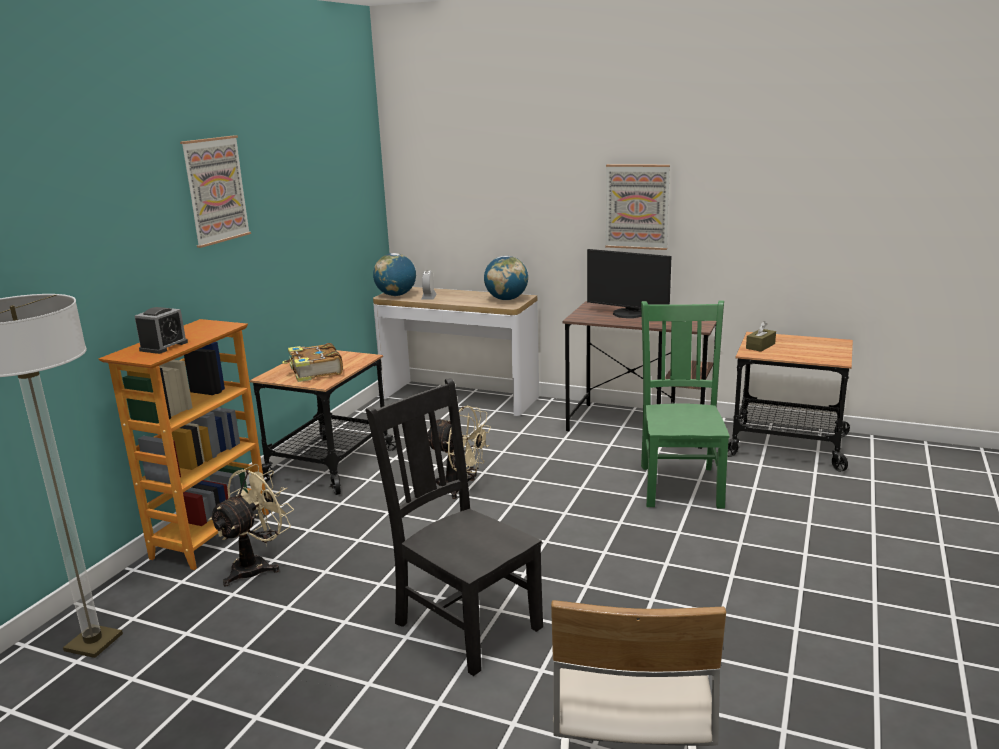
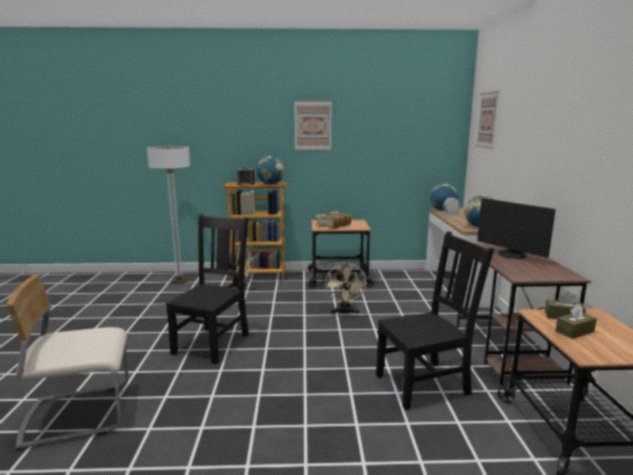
camera: 65 degrees right, 5 degrees down
(206, 330) = (270, 184): none -> globe
(628, 314) = (511, 255): monitor -> monitor turned 45 degrees counterclockwise
(637, 206) = (560, 170): picture -> picture (488, 120)
(680, 484) = (425, 384): green chair -> black chair
(792, 351) = (574, 331): none -> brown tissue box

